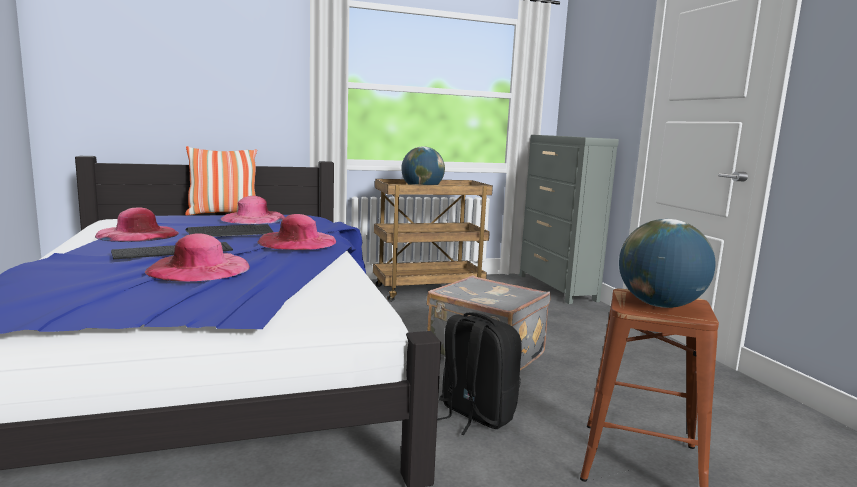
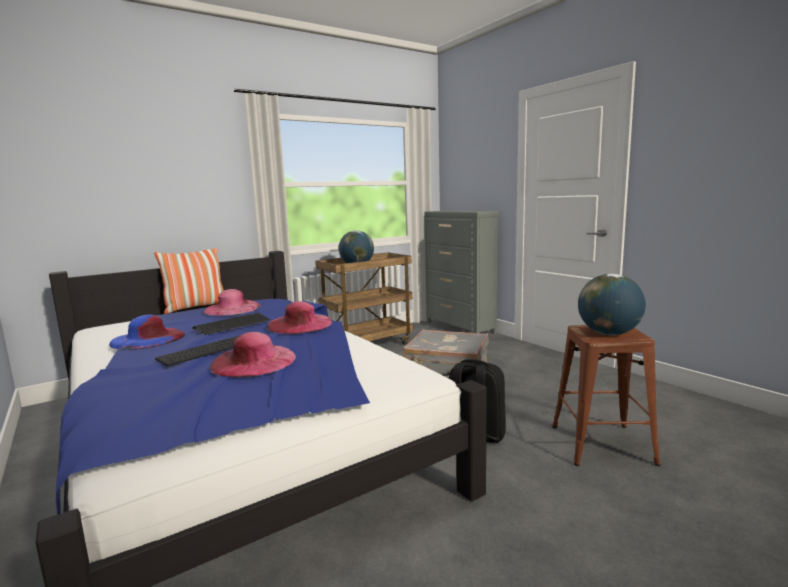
camera: 15 degrees left, 0 degrees up
(138, 234) = (148, 339): pink hat -> blue hat

